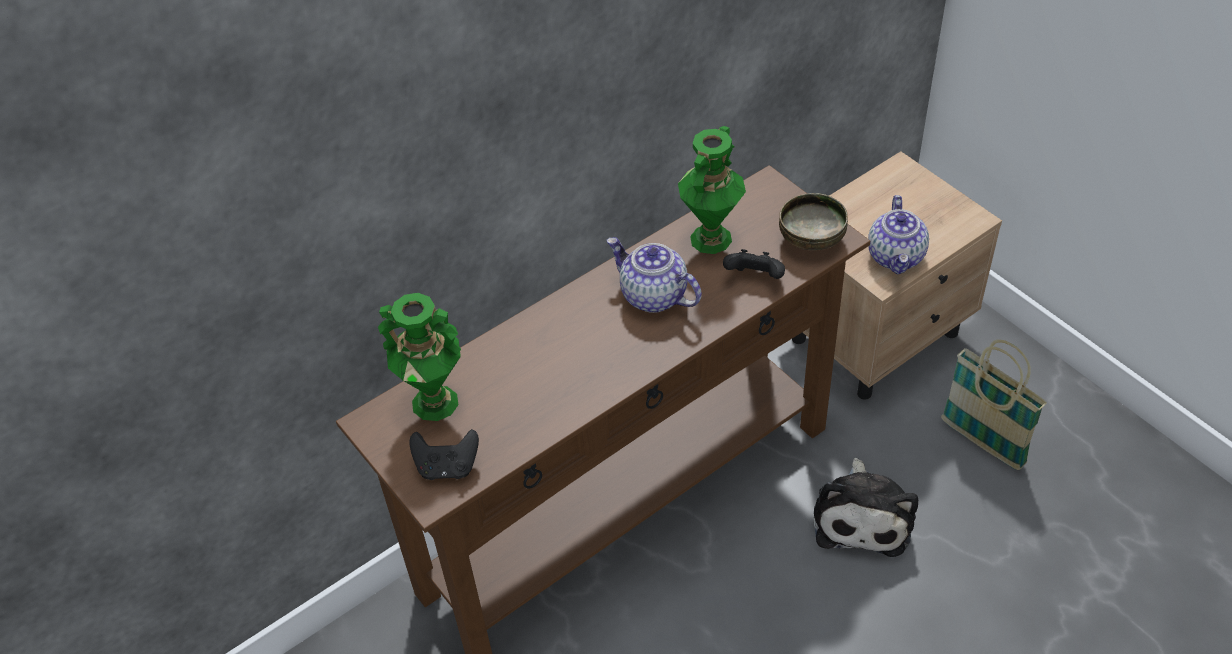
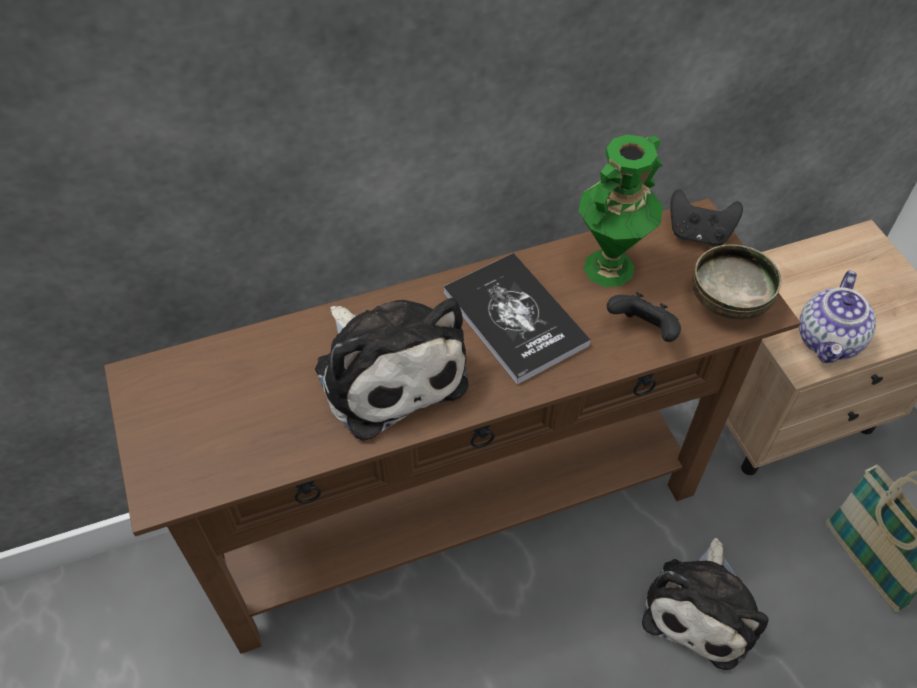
camera: 15 degrees right, 5 degrees up
(435, 402) = (219, 375): green vase -> none
(447, 467) = (194, 461): black game controller -> black game controller (698, 234)
(569, 361) = (388, 370): none -> plush toy
(652, 296) = (515, 318): teapot -> book

